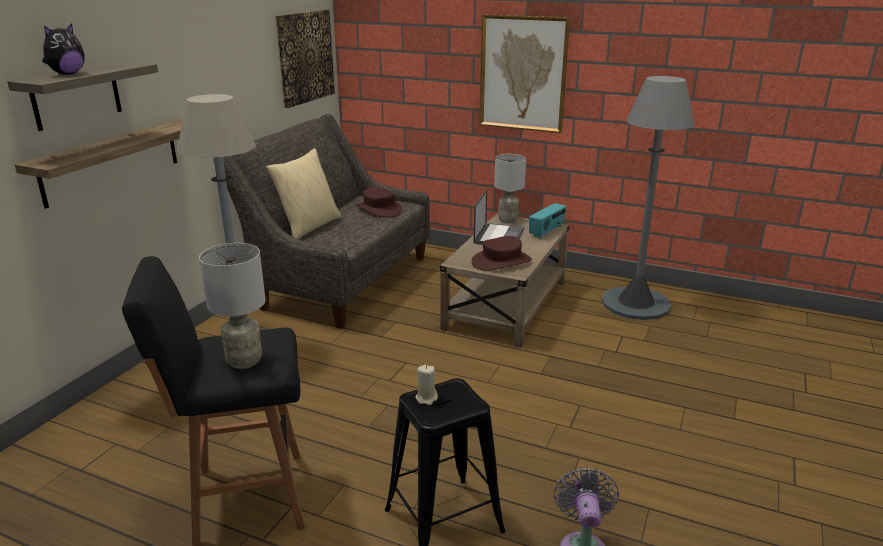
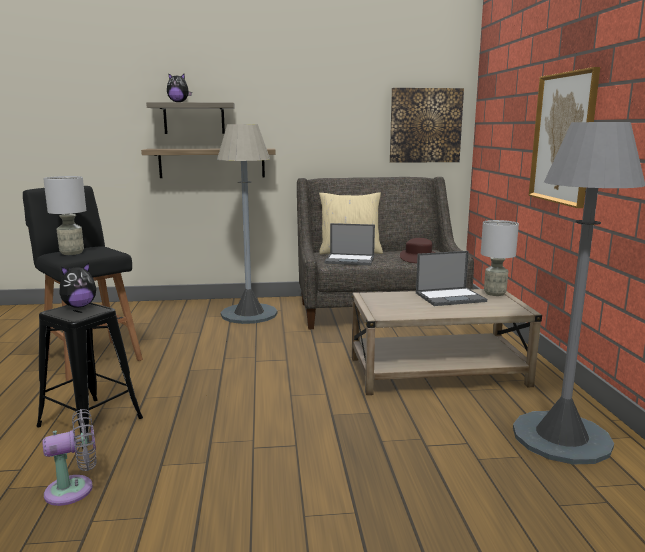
camera: 60 degrees right, 10 degrees down
(343, 235) = (350, 260): none -> laptop
(426, 398) = (79, 306): beige candle -> plush toy
(501, 261) = (393, 307): brown hat -> none
(547, 231) = (500, 309): radio -> none

